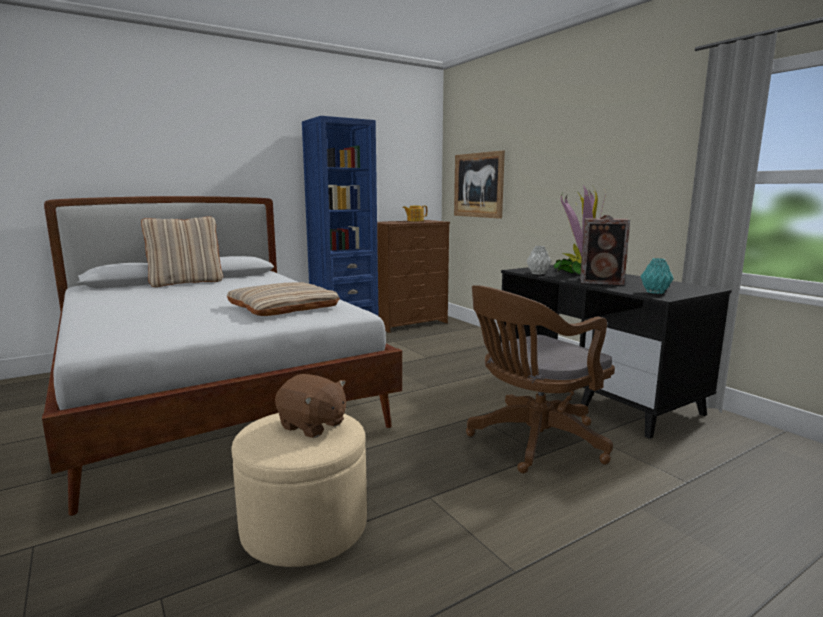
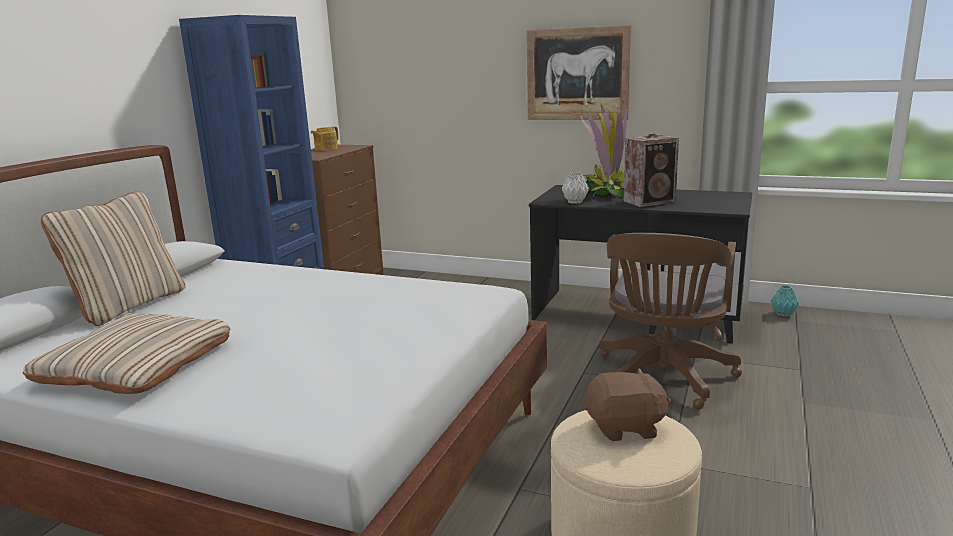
camera: 35 degrees left, 5 degrees up
(283, 307) = (395, 306): beige pillow -> beige pillow (136, 364)
(478, 185) = (405, 95): picture -> picture (577, 74)
(656, 292) = (717, 206): turquoise vase -> turquoise vase (783, 314)

